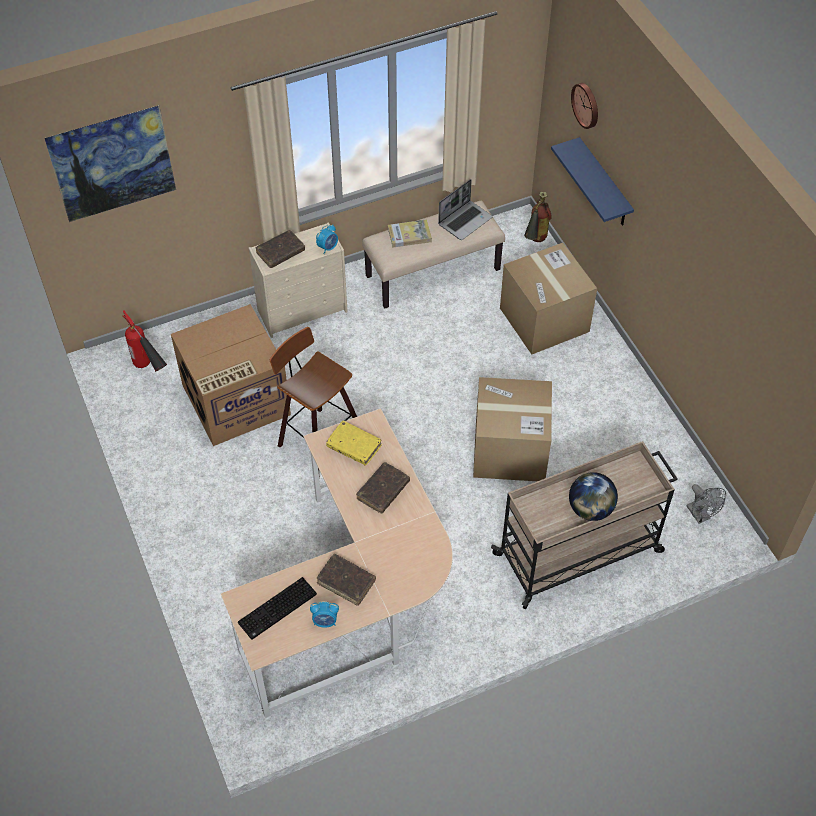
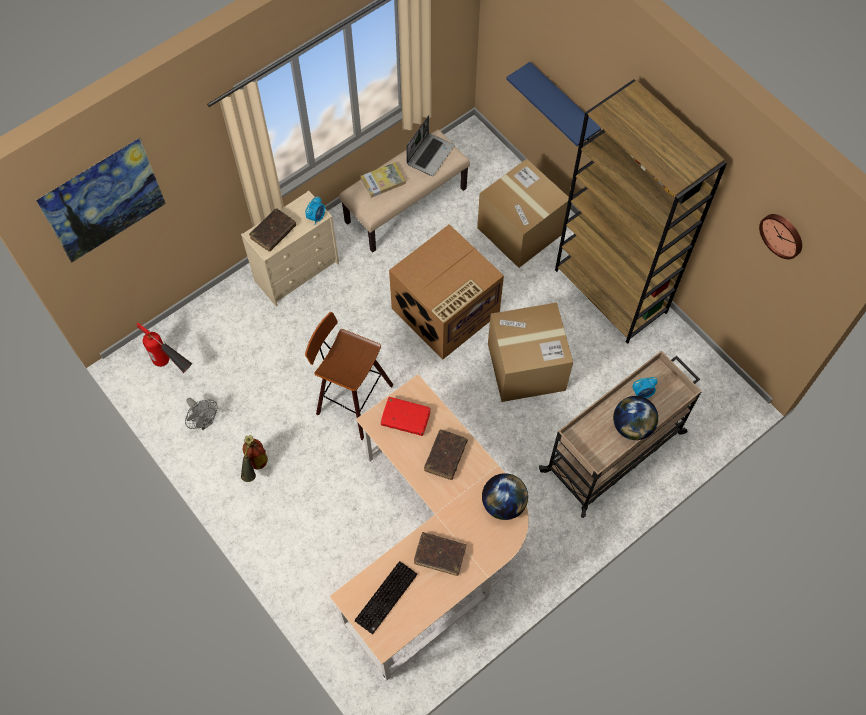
camera: 15 degrees left, 10 degrees up
(235, 401) = (263, 379): cardboard box -> cardboard box (445, 312)
(325, 621) = (433, 598): alarm clock -> alarm clock (642, 393)
(354, 446) = (405, 418): yellow book -> red book
(428, 549) = (503, 504): none -> globe
(535, 242) = (489, 153): fire extinguisher -> fire extinguisher (256, 469)
(586, 105) = (536, 34): wall clock -> wall clock (782, 235)
(623, 397) = (611, 291): none -> brown bookcase
(700, 515) = (708, 390): grey fan -> grey fan (204, 422)

